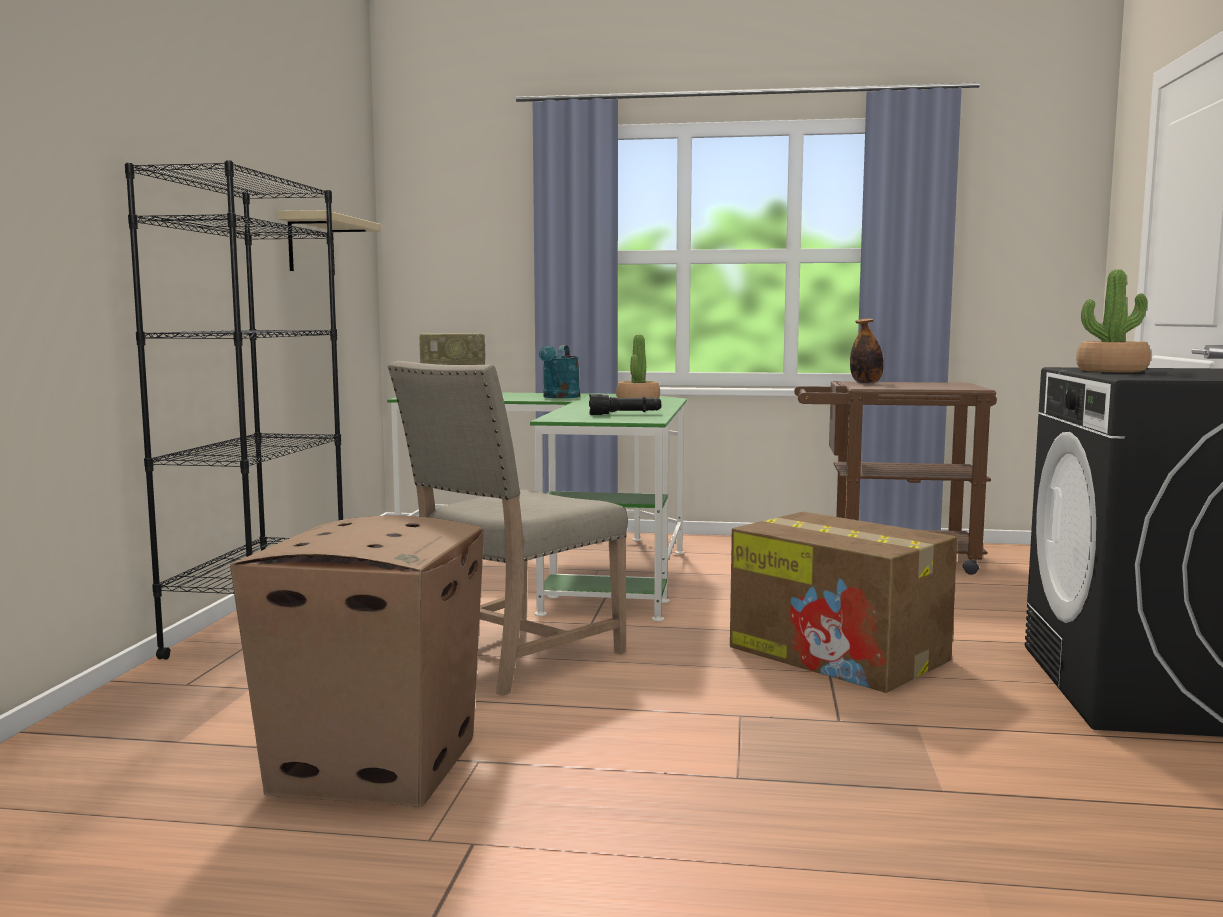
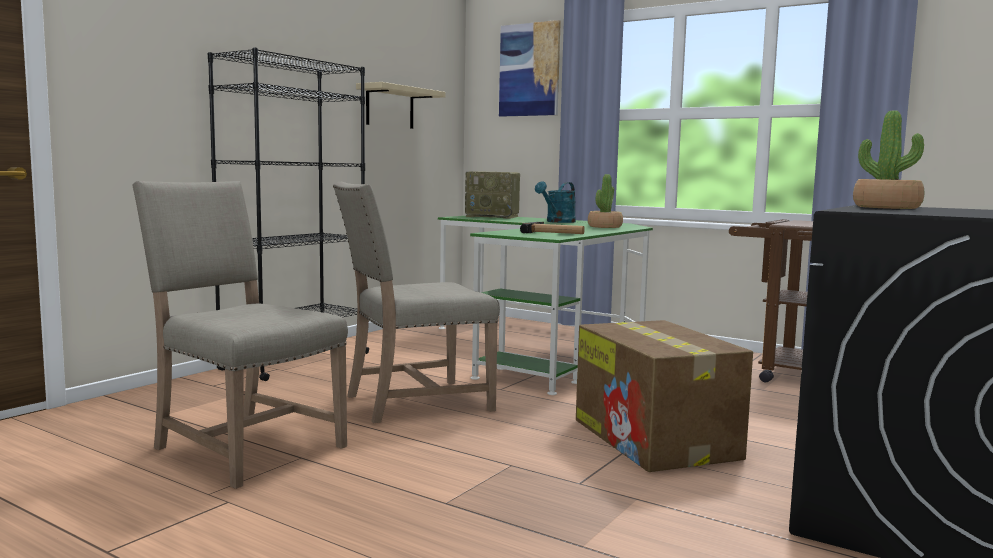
camera: 25 degrees right, 0 degrees up
(376, 764) = (243, 447): cardboard box -> beige chair
(478, 195) = (529, 70): none -> picture
(625, 414) = (554, 233): black flashlight -> hammer
(866, 383) = (808, 222): bottle -> none

